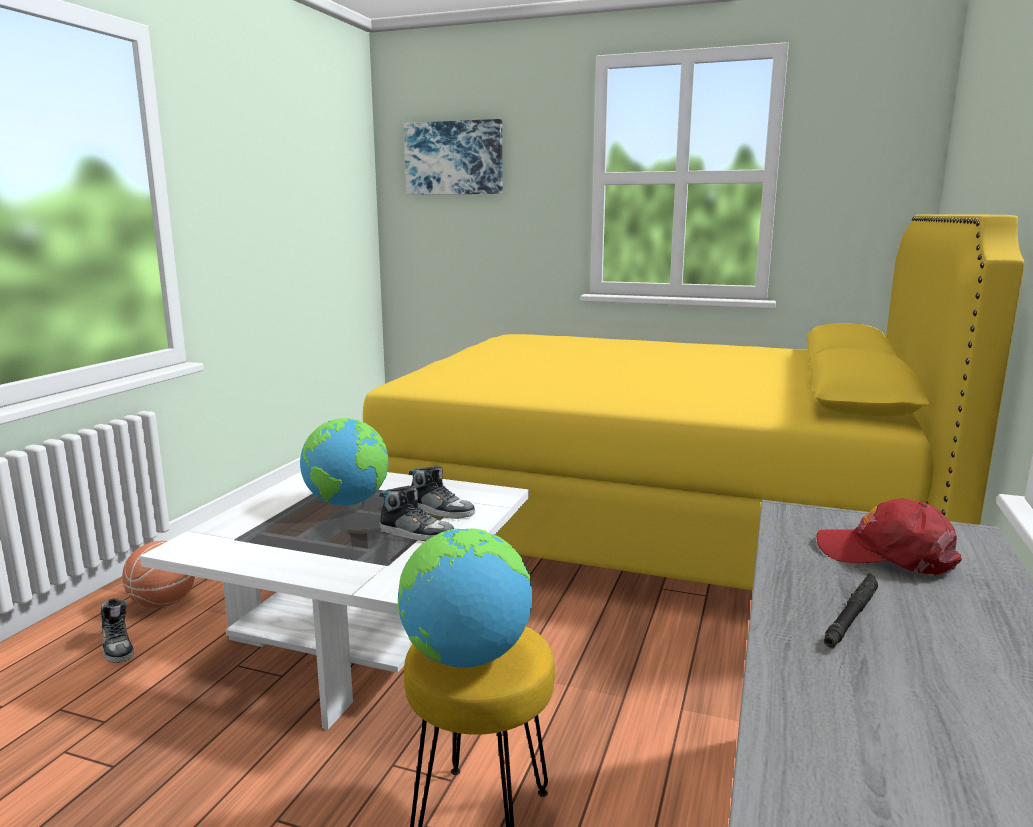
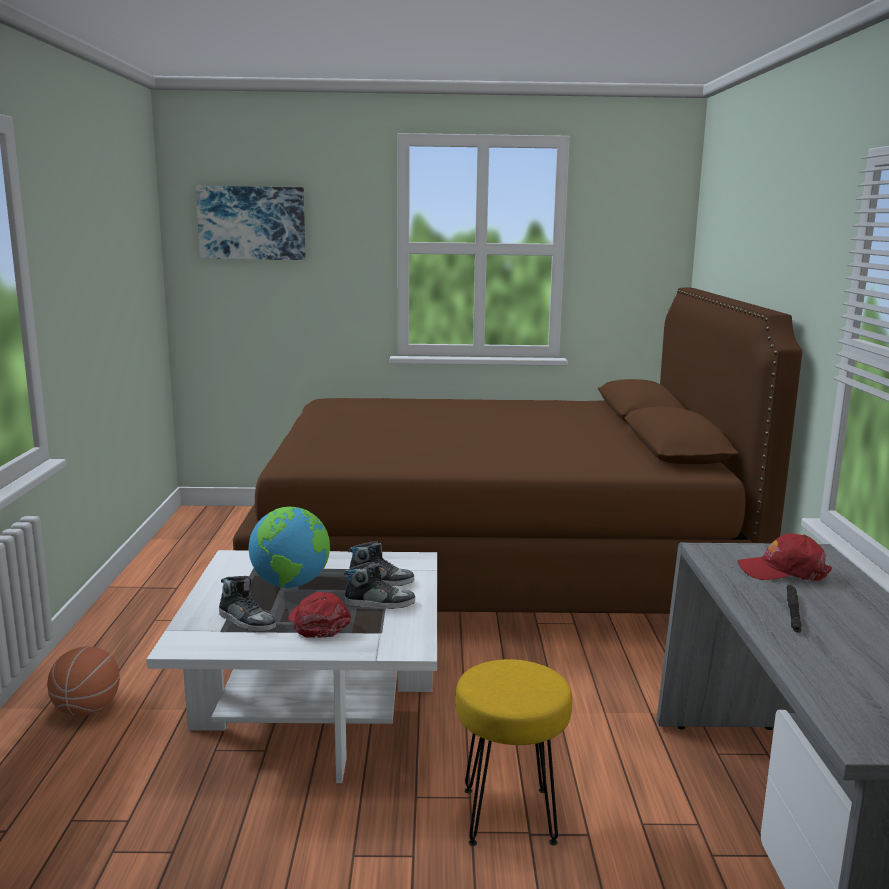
camera: 20 degrees left, 0 degrees up
(118, 646) = (77, 756): shoe -> shoe (247, 621)
(333, 545) = (318, 623): none -> red cap
(465, 656) = (508, 689): globe -> none
(650, 518) = (492, 564): yellow bed -> brown bed

